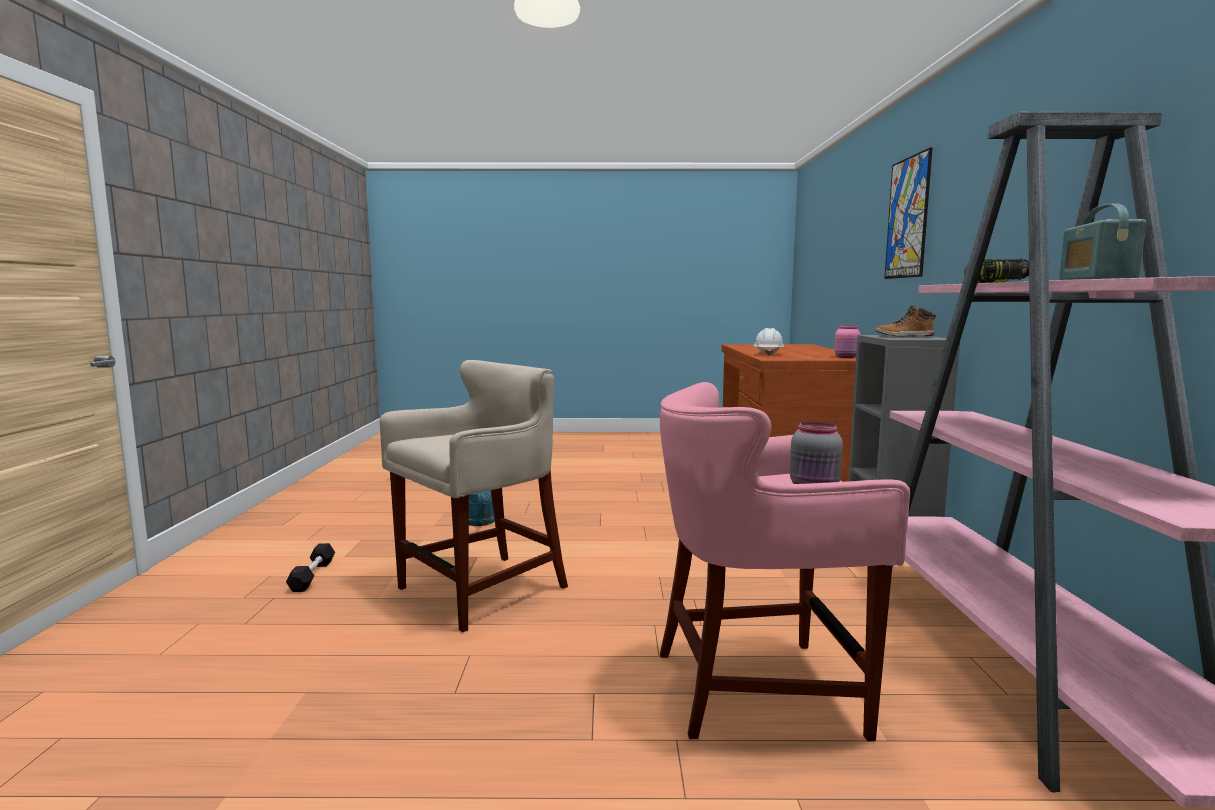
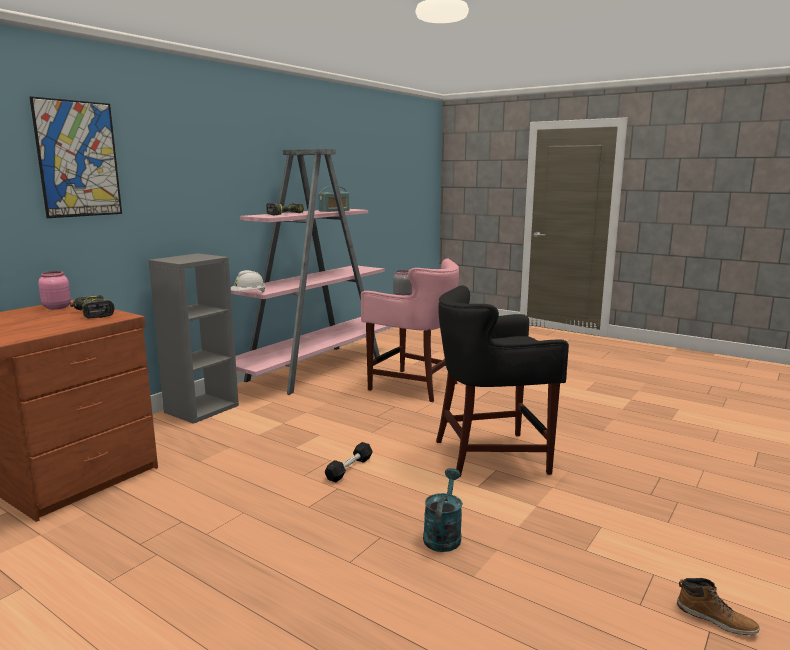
camera: 145 degrees left, 5 degrees up
(312, 576) = (626, 509): black dumbbell -> black dumbbell (349, 469)
(482, 590) = (492, 455): beige stool -> black stool
(768, 354) = (54, 327): white hard hat -> white hard hat (248, 294)
(797, 358) = (92, 314): none -> power drill
(904, 336) = (185, 258): boot -> boot (716, 619)

